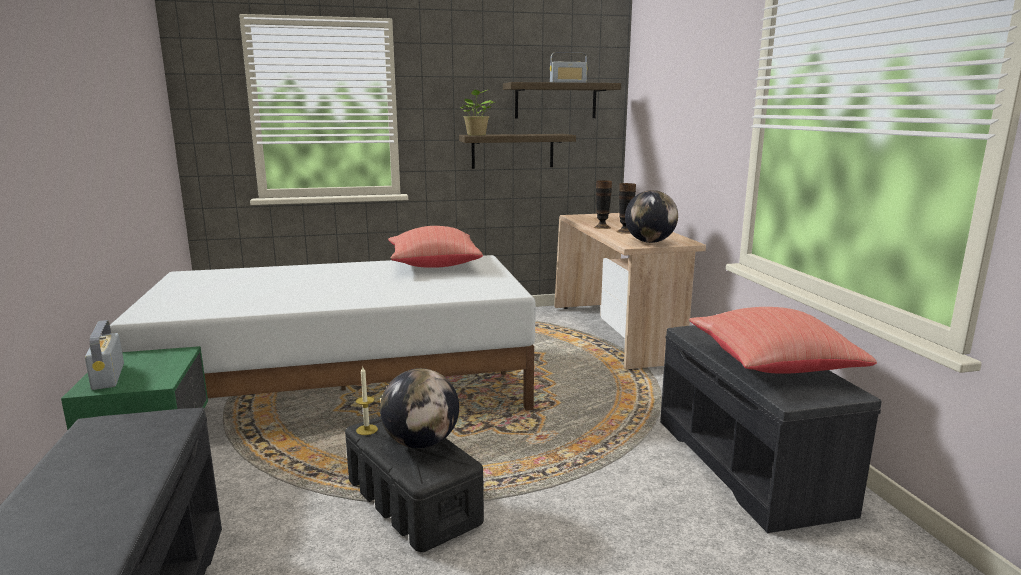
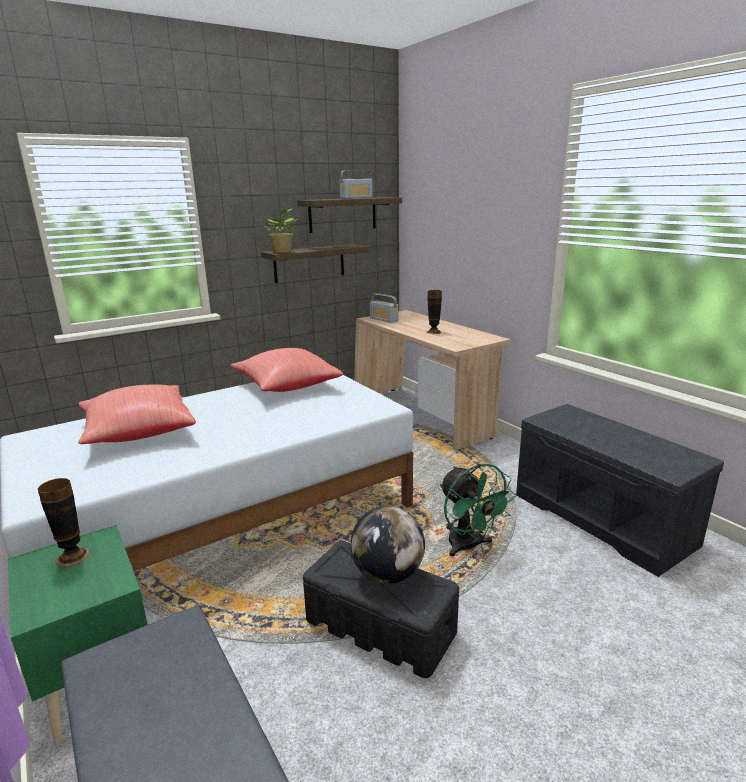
camera: 20 degrees left, 5 degrees up
(108, 376) = (44, 591): radio -> radio (384, 319)
(367, 430) = (326, 572): candle -> none
(562, 457) = (468, 547): none -> green fan
(602, 227) = (409, 329): vase -> vase (72, 556)
(649, 242) = (466, 341): globe -> none
(770, 365) = (628, 443): red pillow -> red pillow (138, 432)

